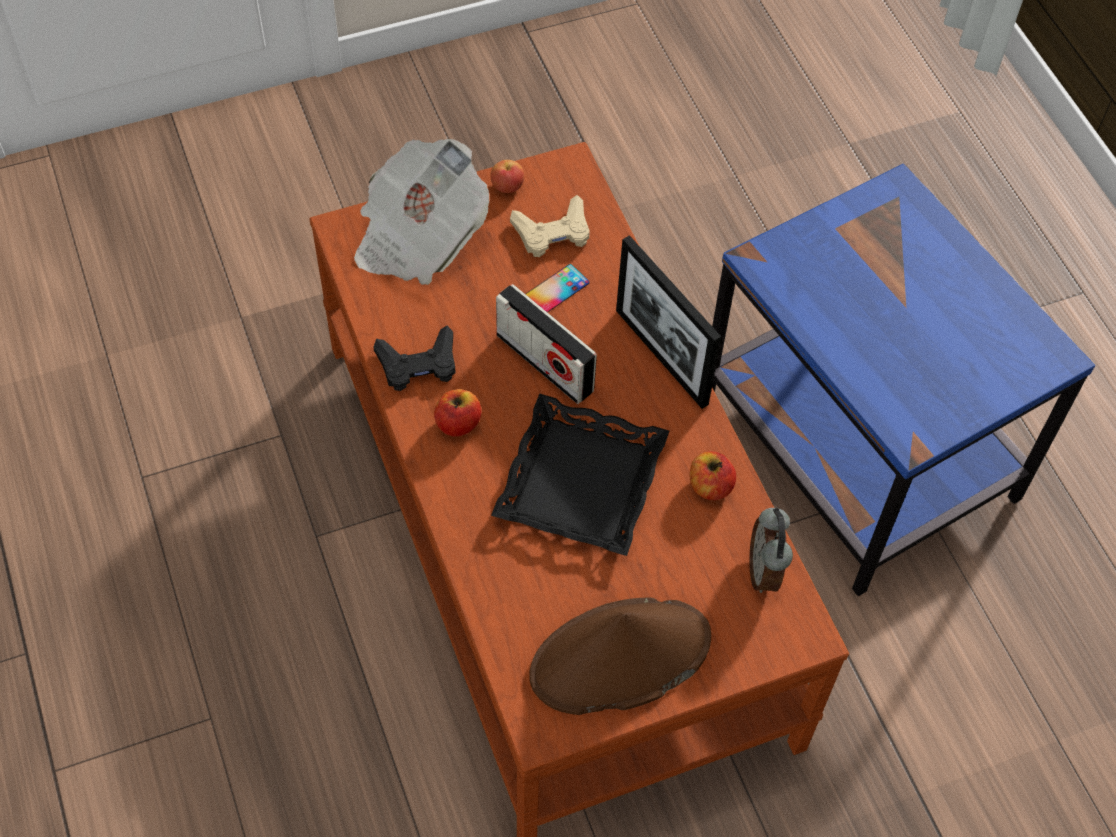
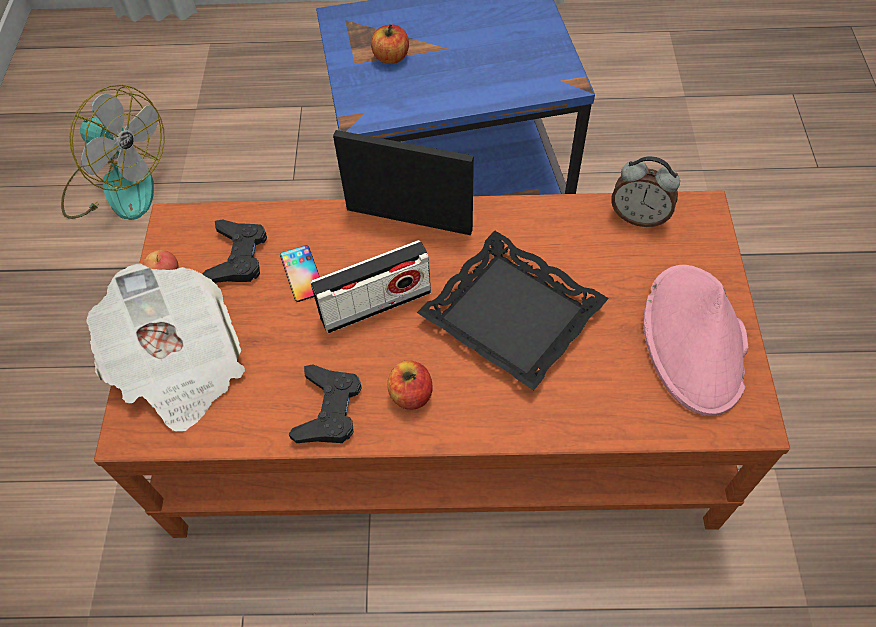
camera: 65 degrees left, 0 degrees up
(552, 232) = (238, 256): beige game controller -> black game controller
(619, 658) = (694, 340): brown hat -> pink hat
(661, 357) = (409, 219): picture frame -> picture frame turned 150 degrees counterclockwise
(703, 122) = (118, 185): none -> fan
(710, 486) = (548, 227): apple -> apple (391, 57)

